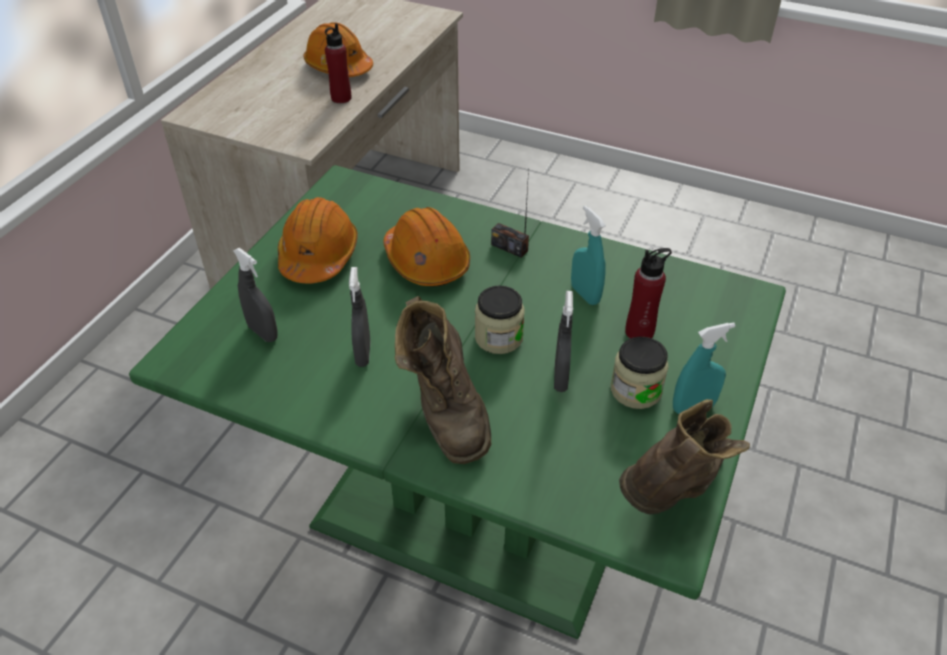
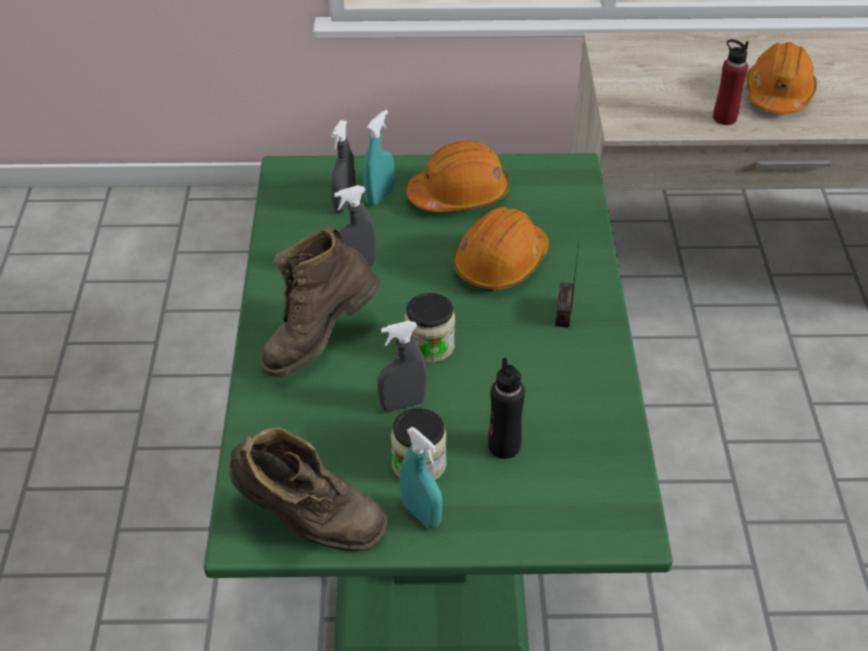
camera: 65 degrees right, 0 degrees up
(585, 294) = (532, 389): turquoise spray bottle -> turquoise spray bottle (379, 196)
(639, 332) = (504, 446): red bottle -> black bottle

